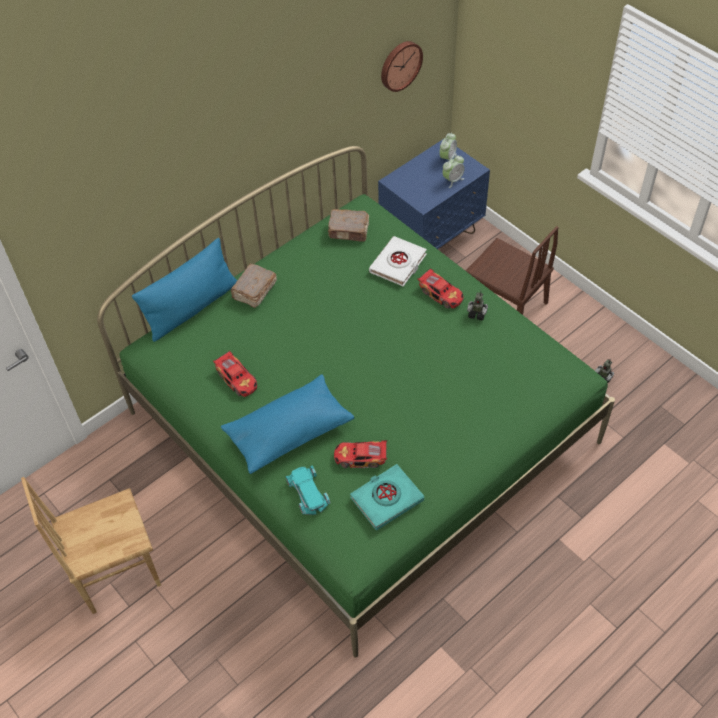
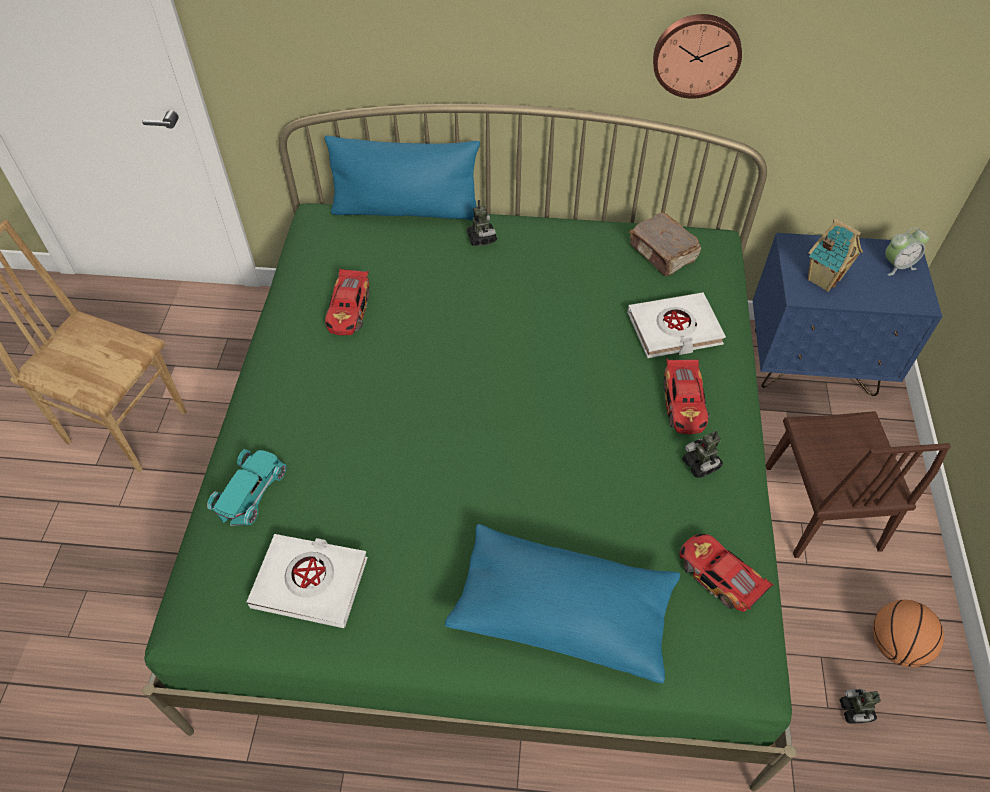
camera: 45 degrees right, 0 degrees up
(254, 291) = (481, 238): brown book -> toy robot
(289, 432) = (321, 408): blue pillow -> blue pillow (562, 612)
(360, 458) = (348, 507): toy car -> toy car (718, 577)
(386, 499) = (310, 583): turquoise book -> white book
(400, 65) = (895, 65): wall clock -> wall clock (696, 54)
(424, 189) = (823, 279): none -> toy house
(452, 180) = (874, 294): alarm clock -> none
(591, 338) = (895, 645): none -> basketball

